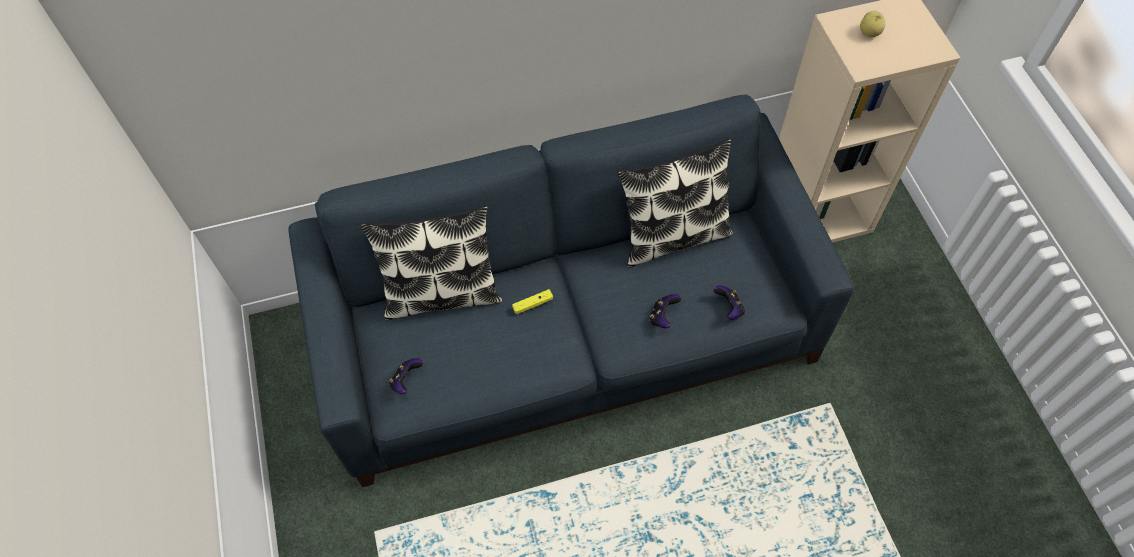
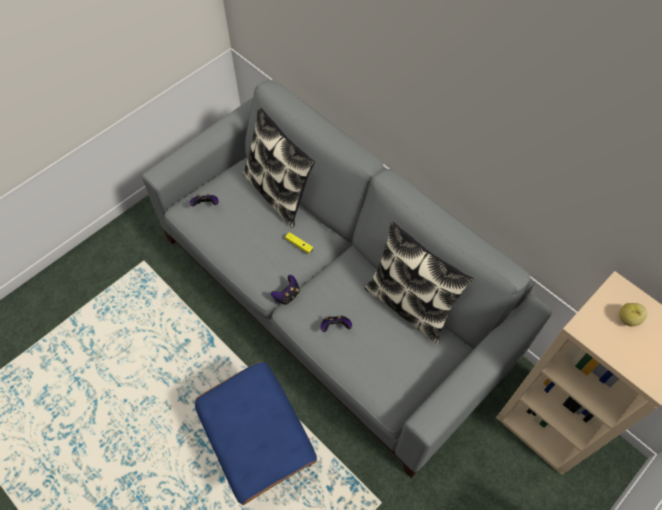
camera: 60 degrees right, 0 degrees up
(569, 334) = (332, 299): blue sofa -> grey sofa
(712, 497) = (261, 447): none -> blue ottoman
(728, 308) = (369, 368): game controller -> game controller (287, 295)

